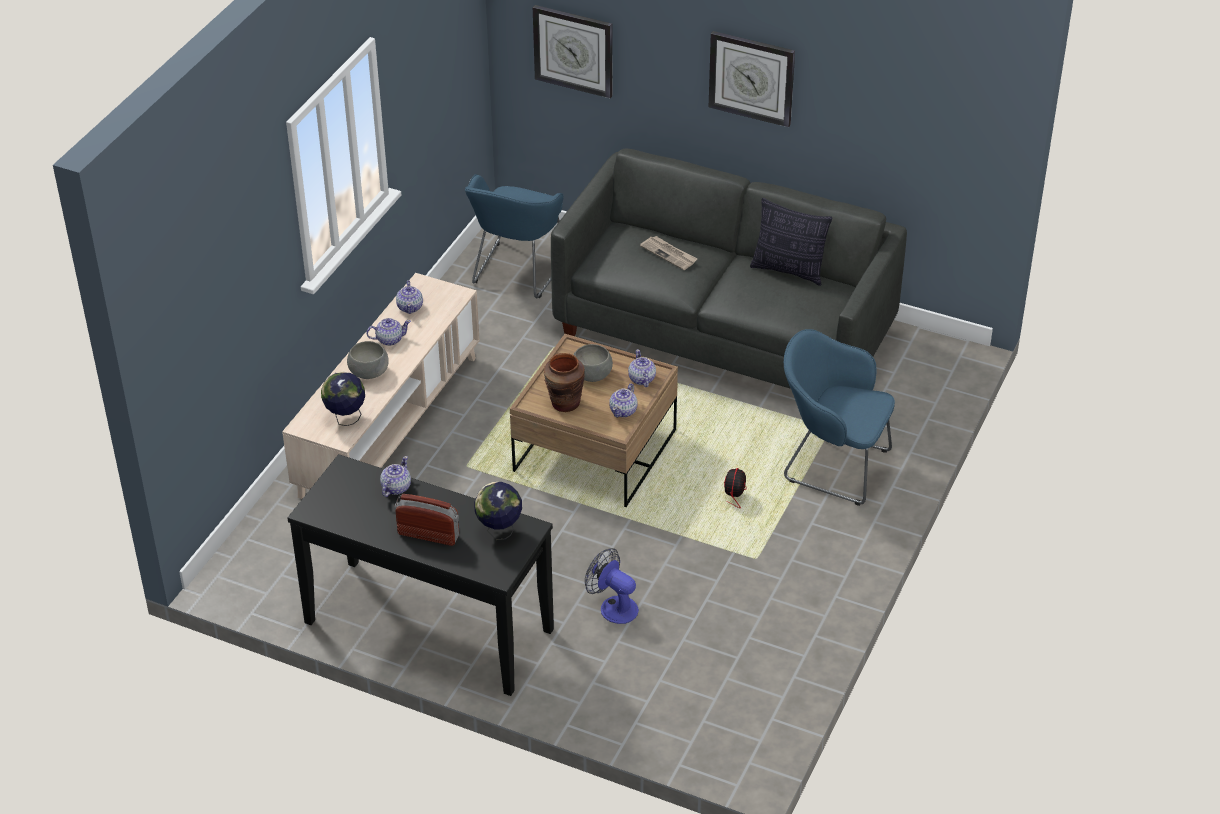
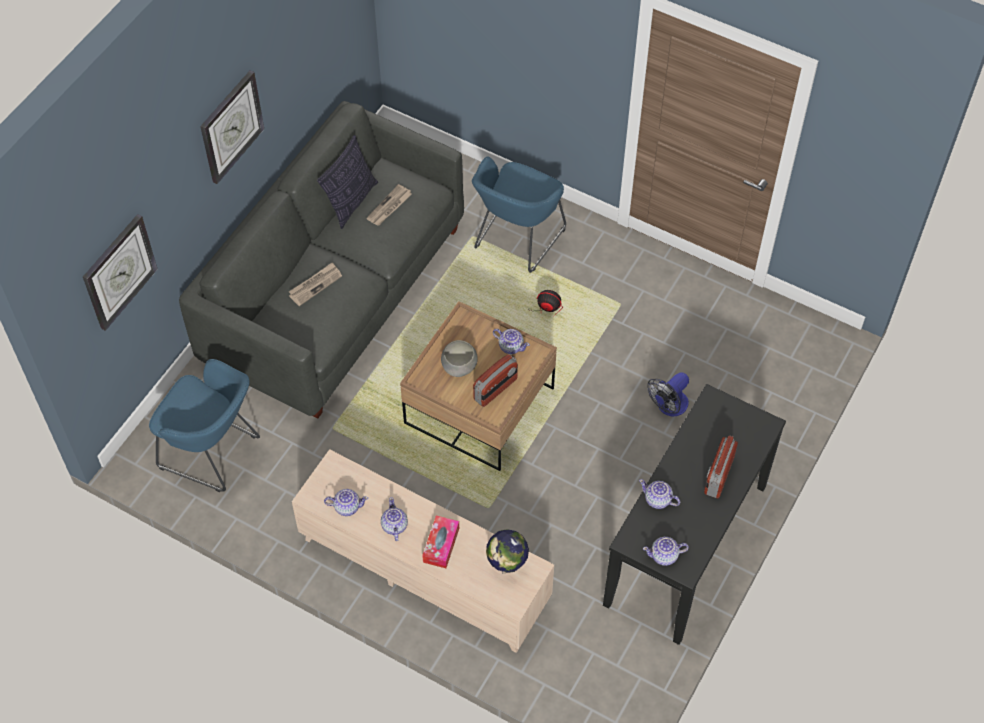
camera: 85 degrees left, 15 degrees up
(368, 372) = (441, 545): grey bowl -> tissue box
(499, 532) = (716, 422): globe -> none
(565, 403) = (495, 389): brown vase -> radio
(641, 379) = (470, 329): teapot -> teapot (664, 556)
(786, 296) = (389, 207): none -> newspaper

